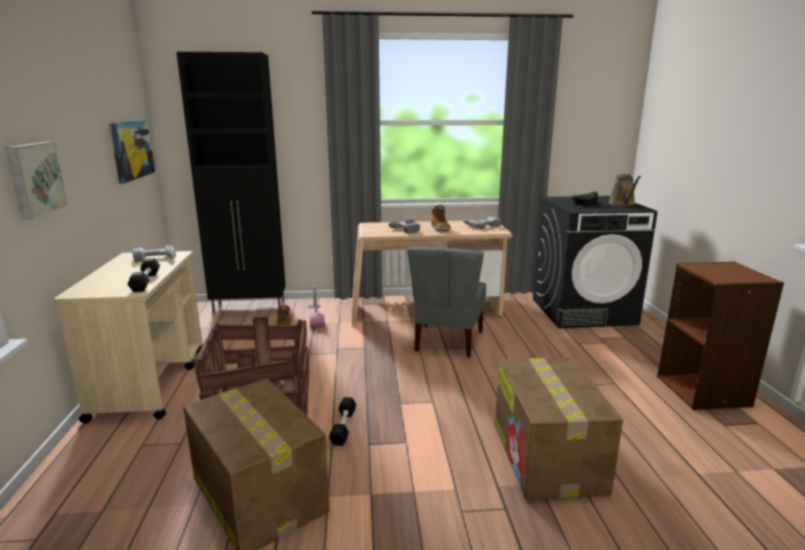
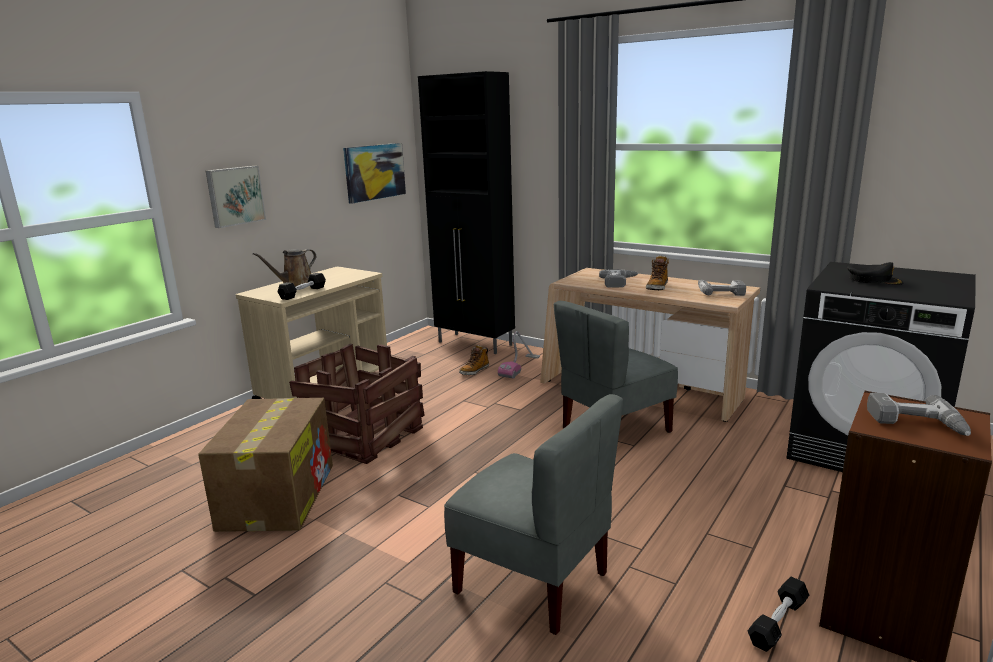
camera: 40 degrees right, 0 degrees up
(155, 259) = (344, 275): power drill -> power drill (916, 424)
(343, 427) = (400, 473): black dumbbell -> black dumbbell (778, 622)
(548, 457) = (533, 581): cardboard box -> grey chair
(622, 204) = (941, 288): brown watering can -> brown watering can (295, 284)

